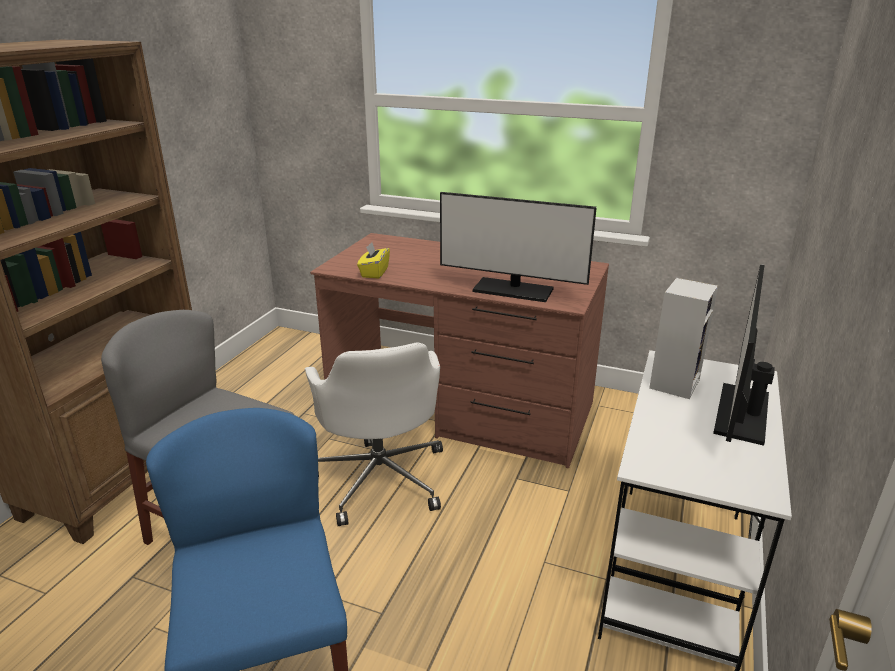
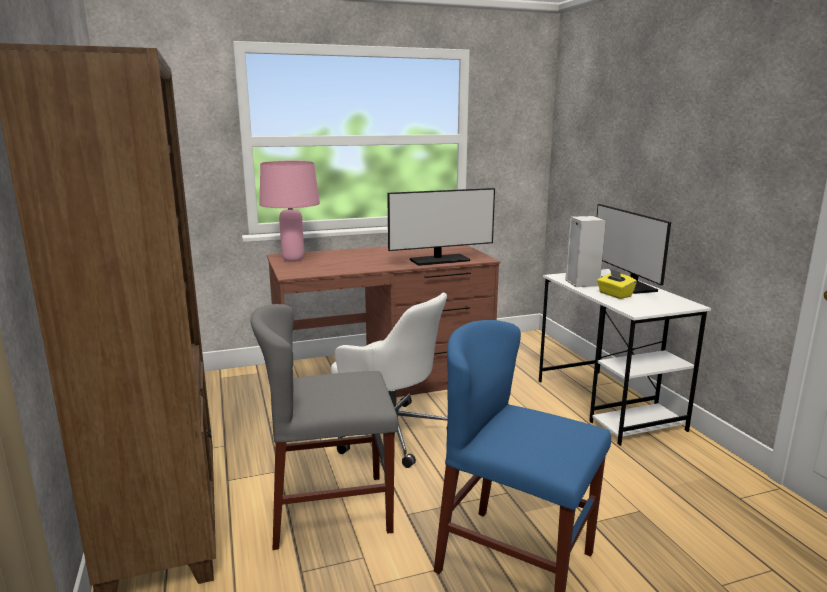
camera: 40 degrees left, 10 degrees down
(374, 272) = (329, 270): yellow tissue box -> yellow tissue box (614, 295)
(375, 247) = (293, 260): none -> pink table lamp

